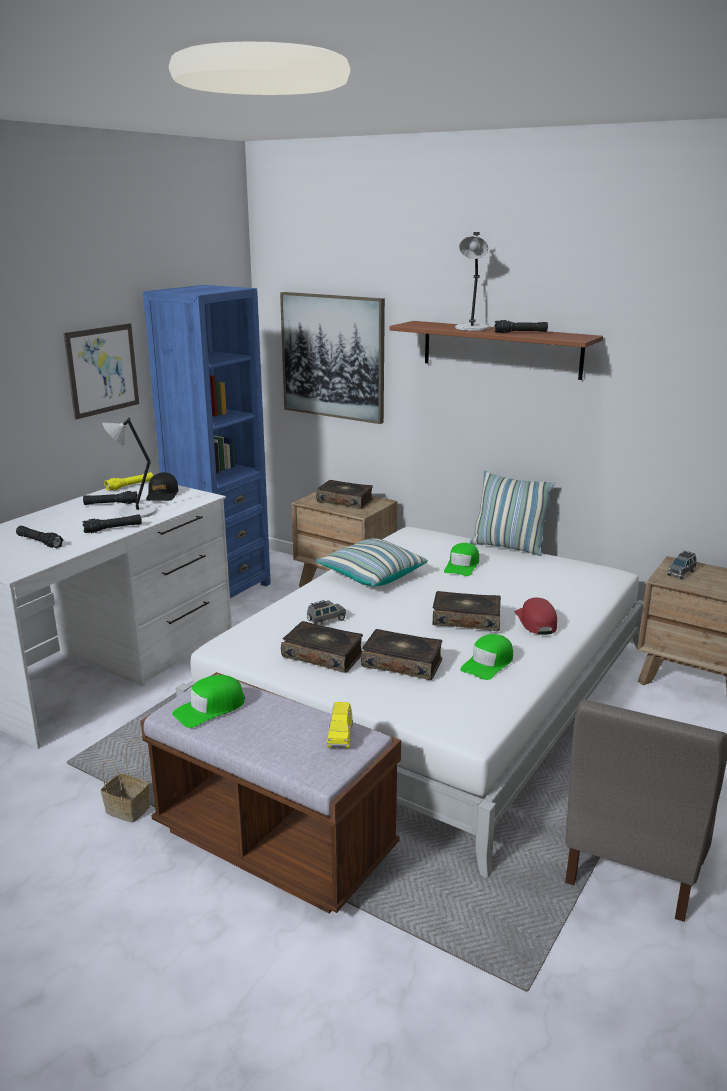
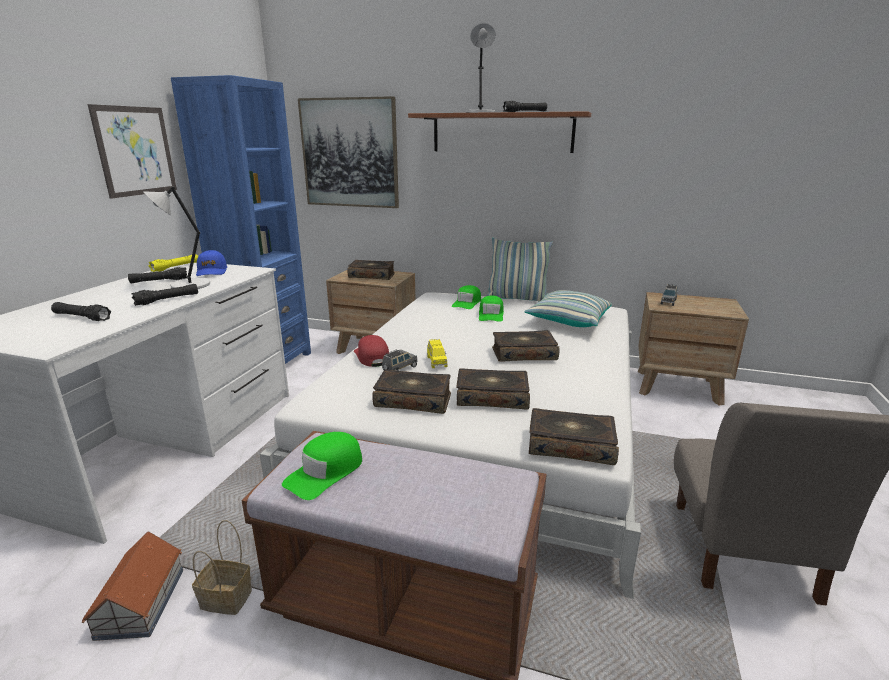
camera: 15 degrees left, 0 degrees up
(60, 800) = (140, 603): none -> toy house
(162, 495) = (212, 271): black cap -> blue cap
(340, 736) = (487, 480): yellow toy car -> yellow toy car (436, 362)
(371, 576) = (419, 329): pillow -> pillow (568, 321)
(448, 720) = (570, 446): none -> book
(488, 664) = (567, 388): green cap -> green cap (467, 303)
(536, 622) = (581, 349): red cap -> red cap (371, 357)

